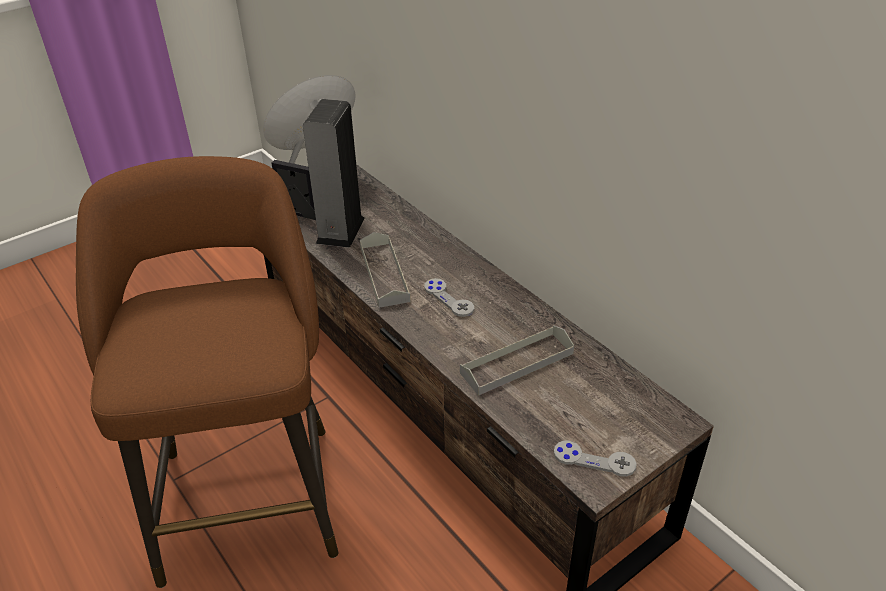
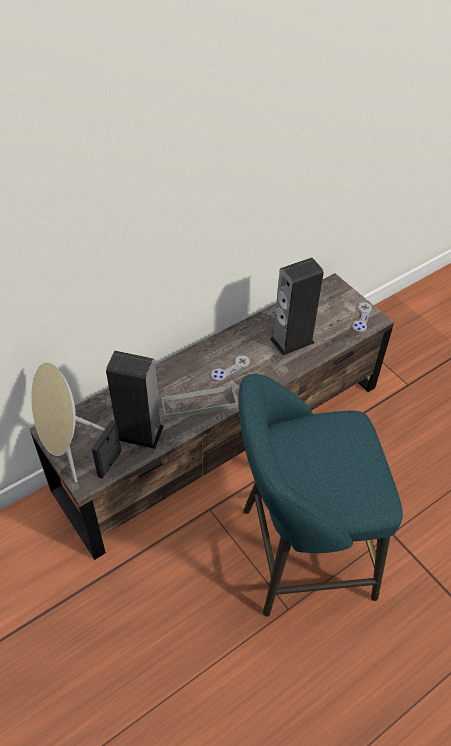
camera: 90 degrees left, 10 degrees up
(248, 492) = (298, 554): brown stool -> turquoise stool
(517, 363) = (292, 341): grey tray -> speaker

